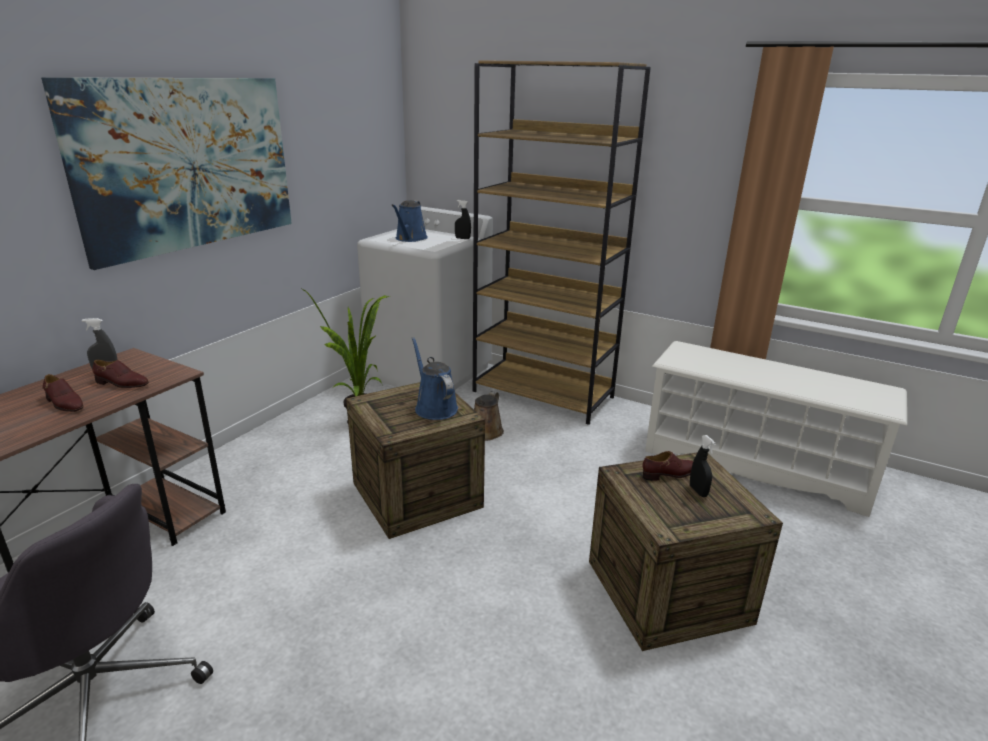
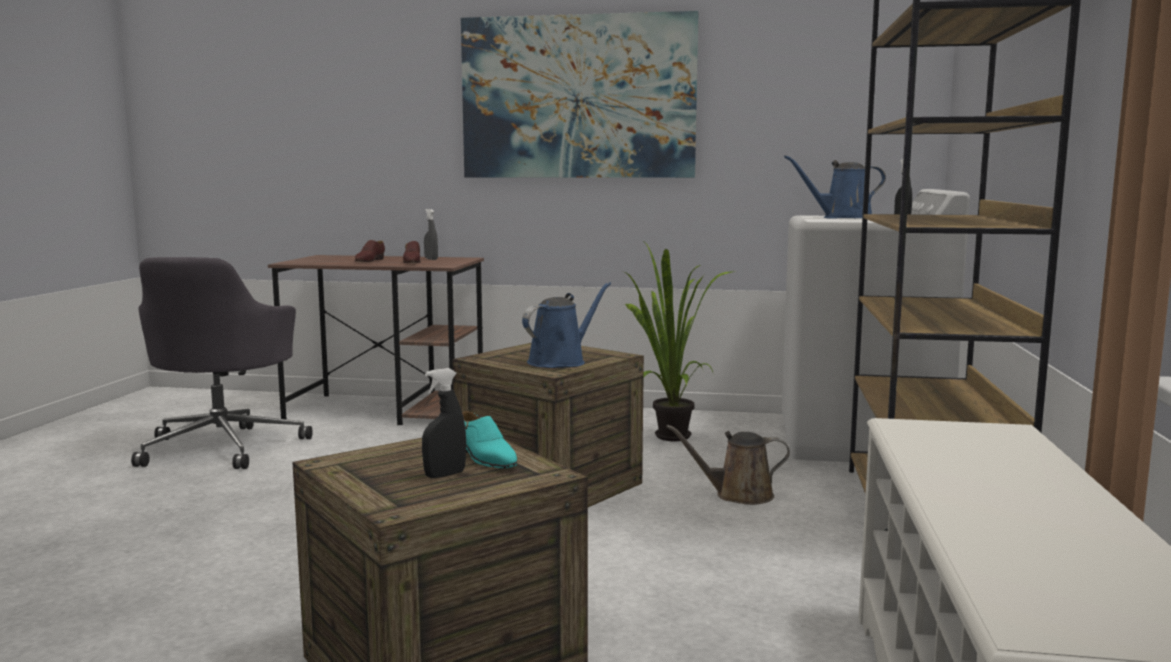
camera: 70 degrees right, 15 degrees down
(670, 474) = (485, 459): brown shoe -> turquoise shoe

